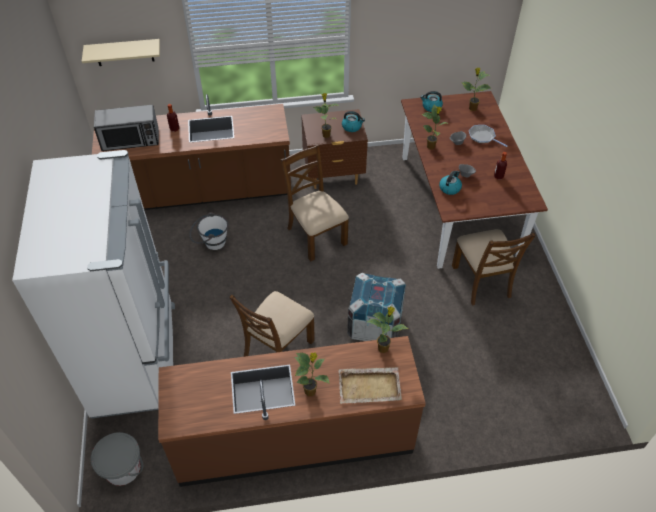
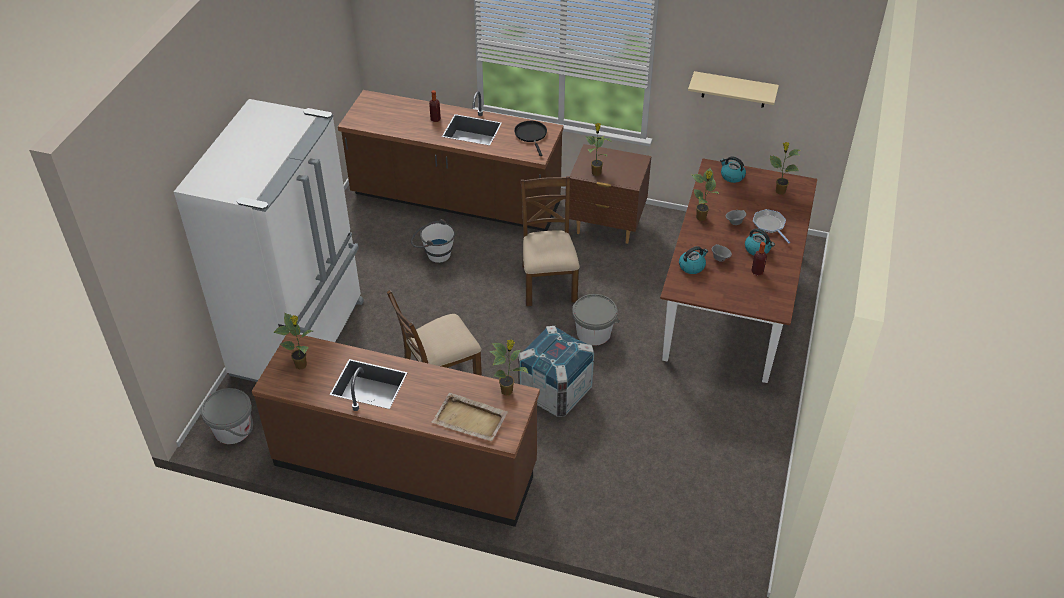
camera: 25 degrees right, 5 degrees down
(124, 52) = (408, 25): beige shelf -> beige shelf (734, 90)
(130, 140) = (386, 118): microwave -> none
(263, 119) = (531, 135): none -> black frying pan
(311, 391) = (411, 402): potted plant -> potted plant (301, 365)
(352, 127) = (630, 172): kettle -> kettle (757, 249)
(375, 265) = (593, 333): none -> grey bucket
(482, 281) = (704, 391): brown chair -> none

